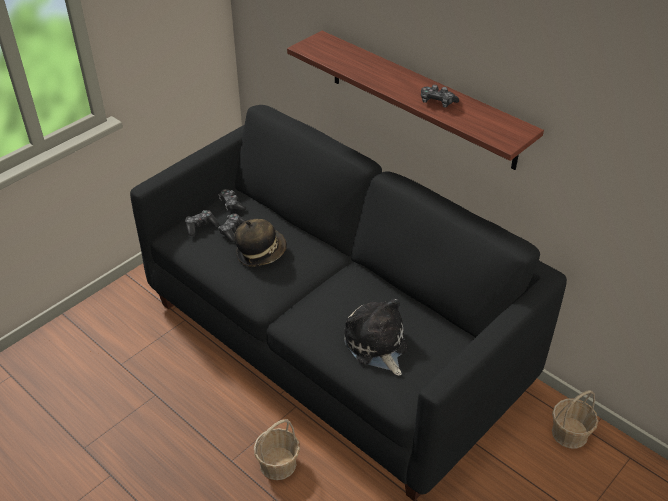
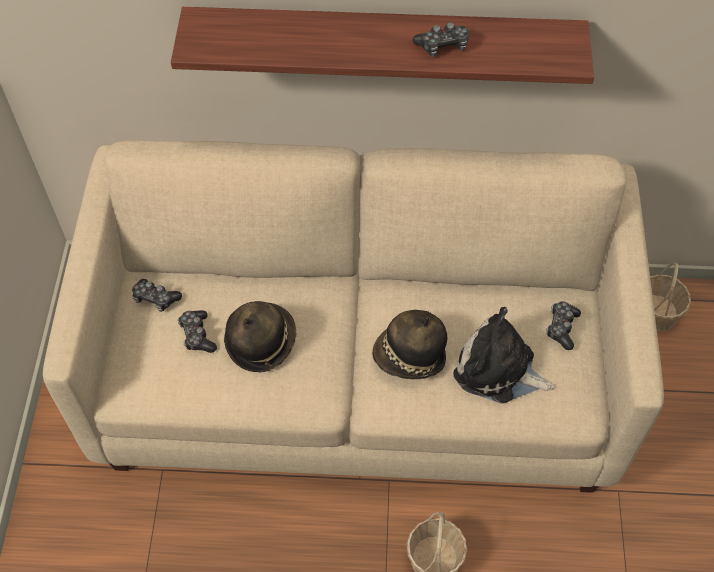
camera: 40 degrees left, 15 degrees up
(200, 226) = (149, 355): game controller -> game controller (561, 328)
(332, 307) = (409, 357): none -> hat
(335, 343) = (358, 375): black sofa -> beige sofa

